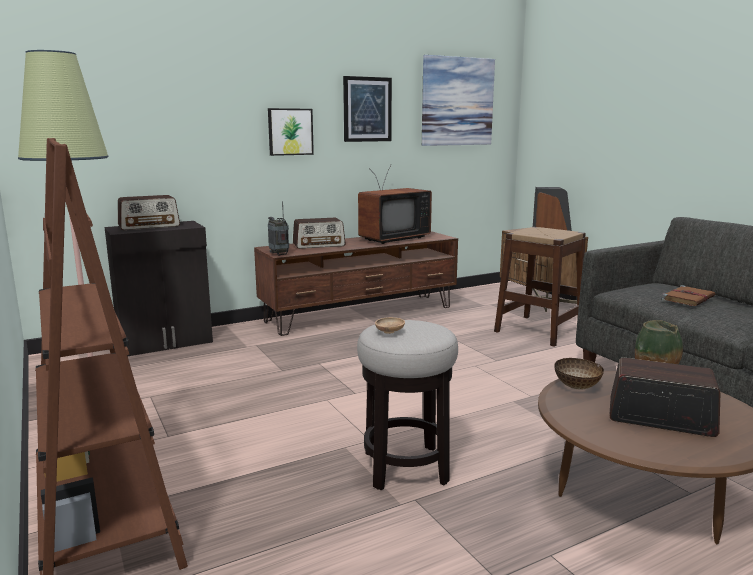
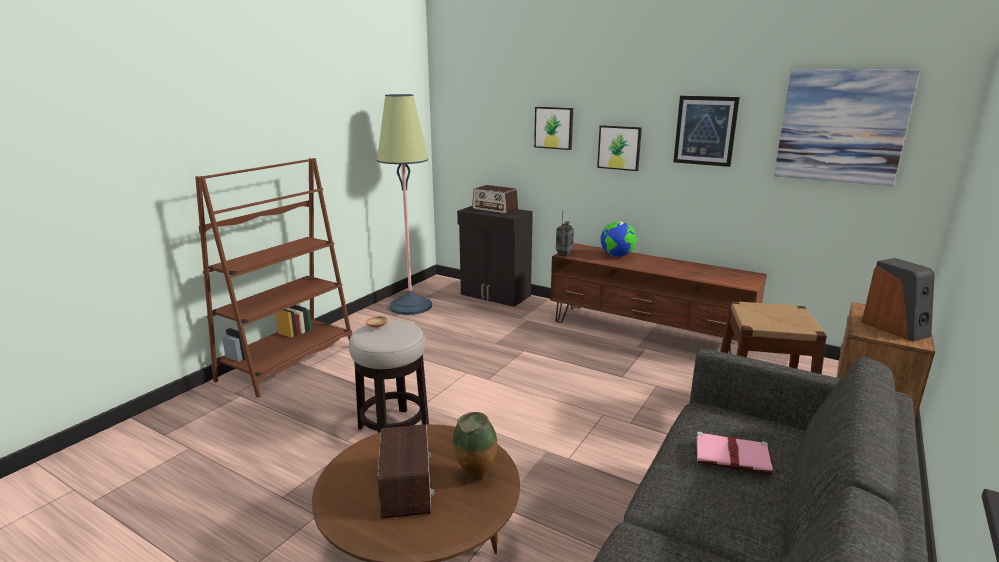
camera: 60 degrees right, 5 degrees up
(210, 113) = (554, 128): none -> picture
(319, 245) = (617, 256): radio -> globe
(390, 238) = (692, 270): television -> none
(576, 387) = (443, 438): bowl -> none
(688, 298) = (733, 456): brown book -> pink book

